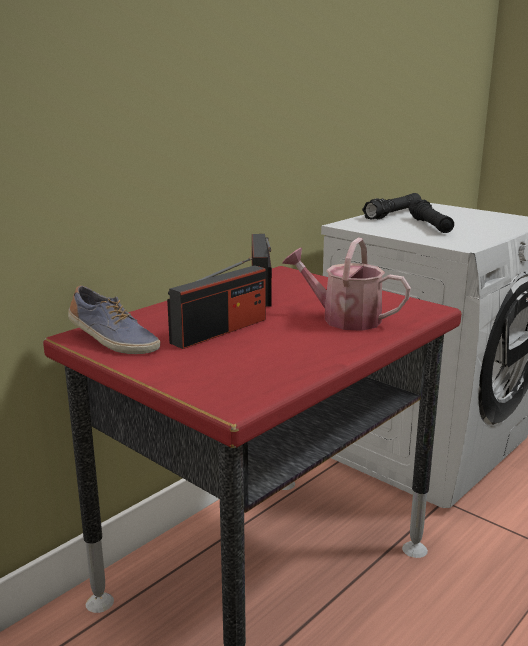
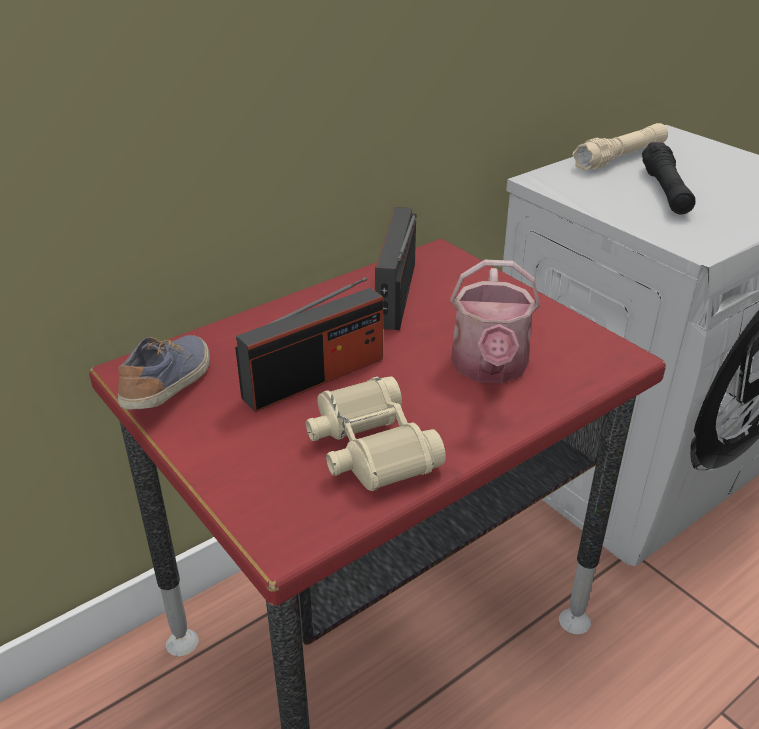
camera: 10 degrees right, 15 degrees up
(112, 341) = (170, 386): shoe -> shoe turned 120 degrees counterclockwise
(275, 359) = (369, 448): none -> beige binoculars
(343, 319) = (489, 368): watering can -> watering can turned 120 degrees counterclockwise
(393, 214) = (620, 157): black flashlight -> beige flashlight

